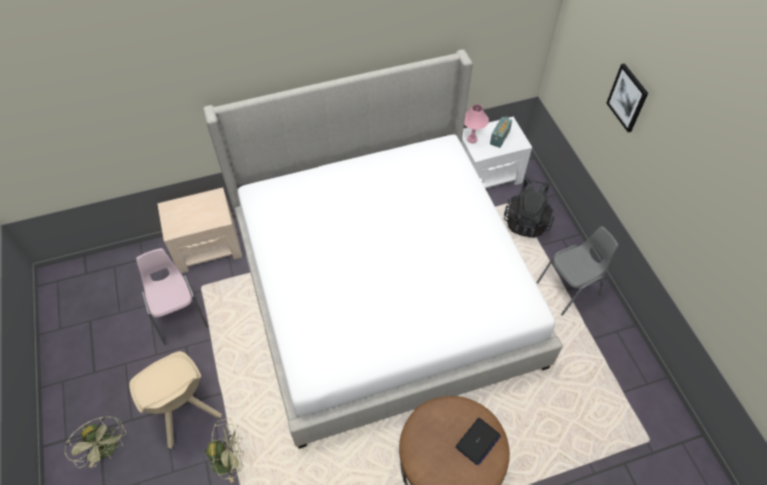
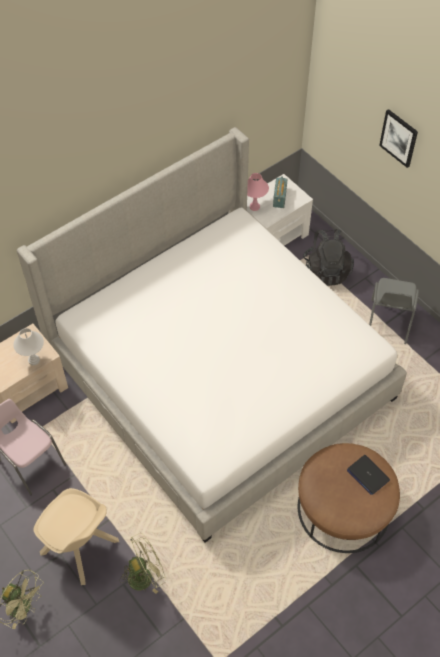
camera: 20 degrees left, 0 degrees up
(207, 221) = (34, 360): none -> white table lamp
(477, 441) = (368, 475): laptop -> laptop turned 120 degrees clockwise
(569, 289) = (388, 322): grey chair -> grey chair turned 150 degrees clockwise

